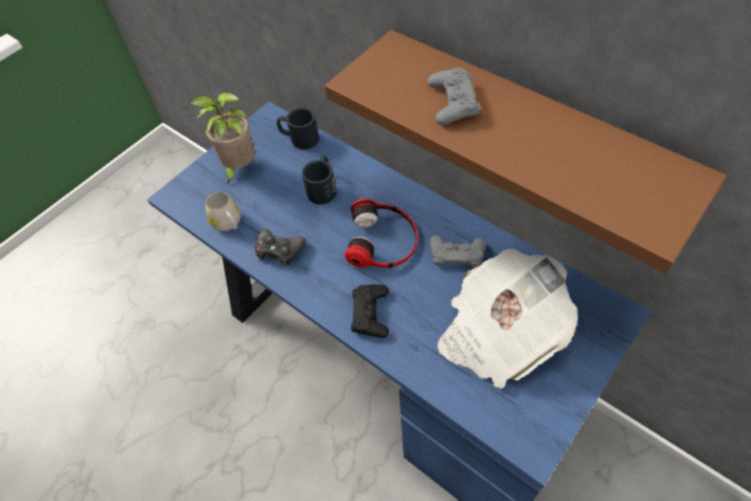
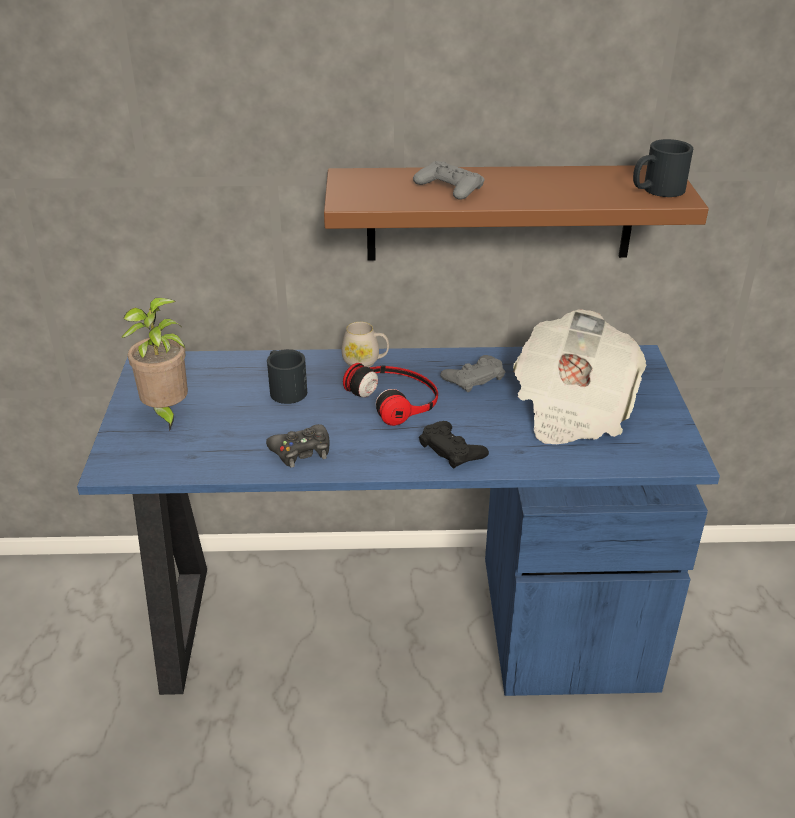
camera: 45 degrees left, 20 degrees down
(228, 224) = (214, 458): white mug -> white mug (365, 361)
(299, 138) = (207, 365): black mug -> black mug (656, 190)

